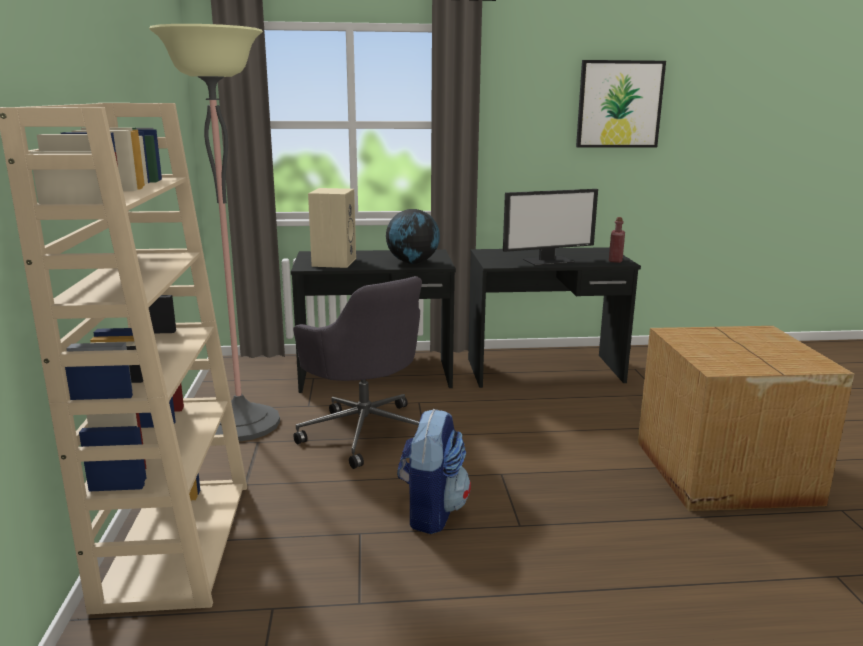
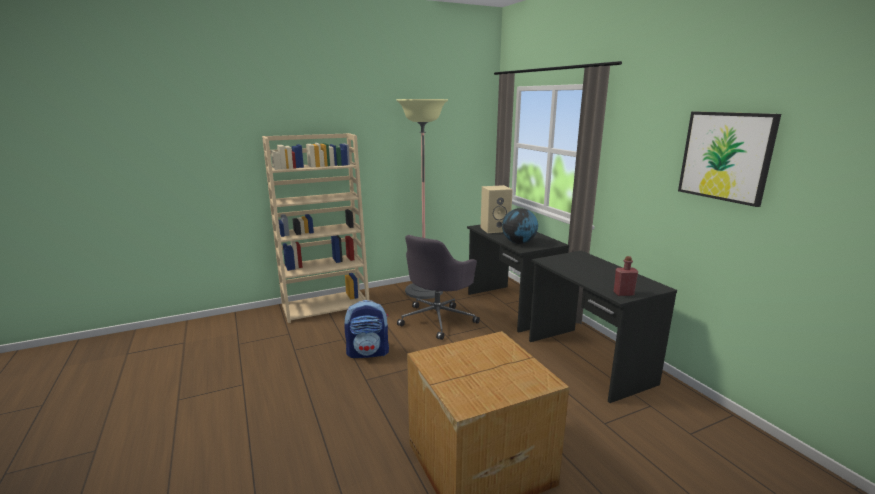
camera: 70 degrees right, 0 degrees up
(548, 260) = (582, 273): monitor -> none

